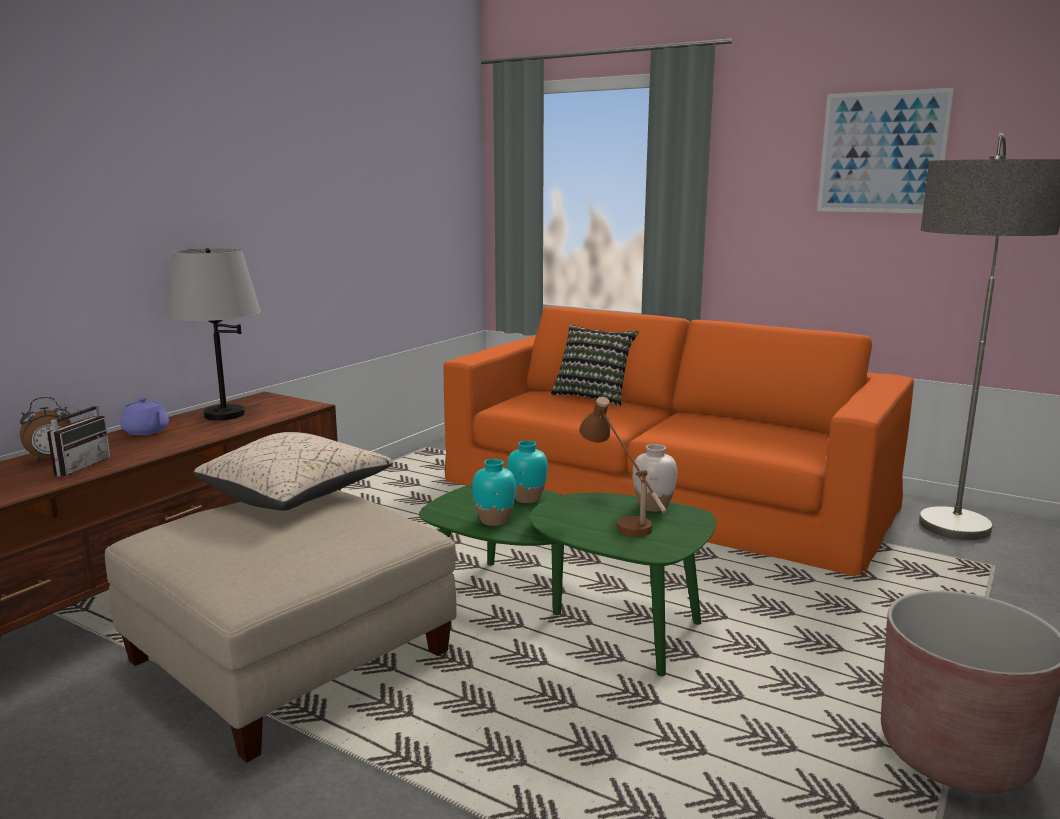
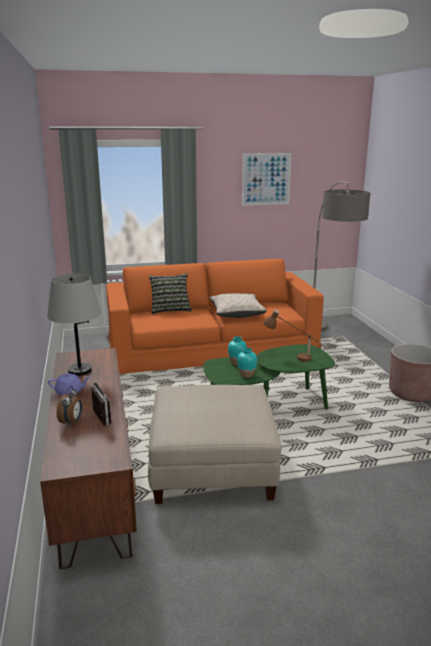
camera: 45 degrees left, 5 degrees up
(297, 494) = (178, 393): beige pillow -> beige pillow (236, 313)
(653, 506) = (291, 348): white vase -> none

